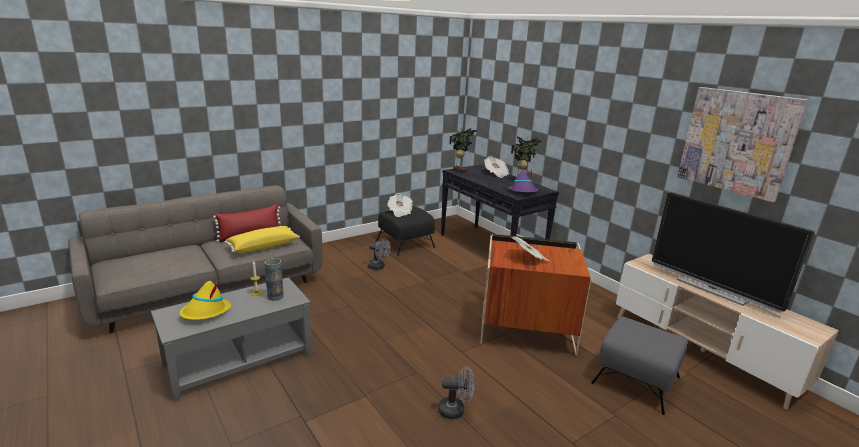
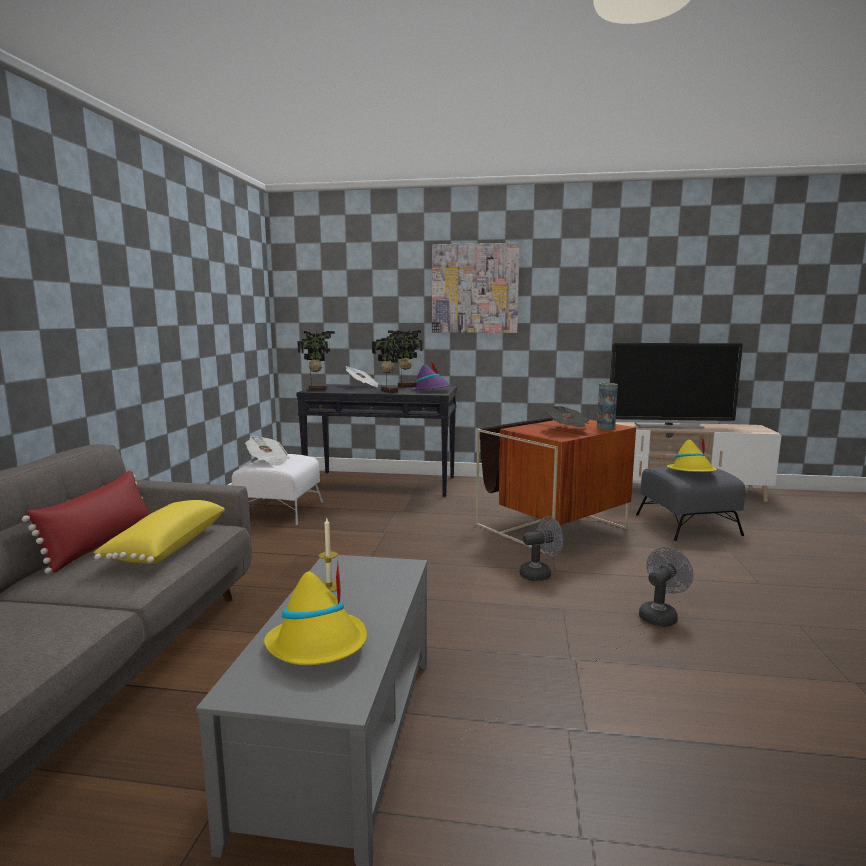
camera: 45 degrees left, 10 degrees down
(275, 296) = (369, 577): vase -> vase (605, 427)
(378, 267) = (298, 543): grey fan -> grey fan (540, 574)
(405, 243) = (280, 510): black ottoman -> white ottoman
(494, 185) = (390, 391): none -> potted plant
(640, 336) = (691, 472): none -> yellow hat
(737, 142) = (648, 286): picture -> picture (475, 288)

